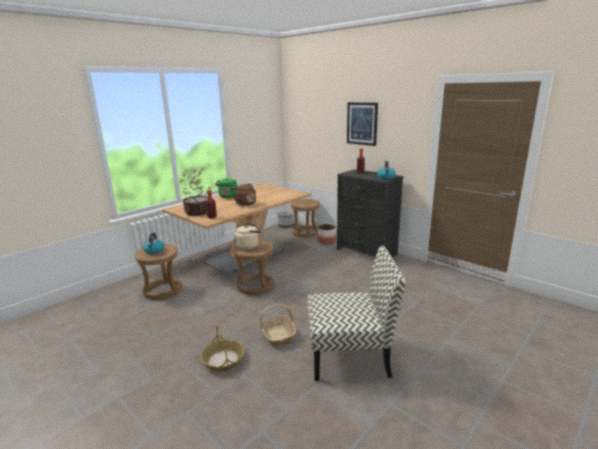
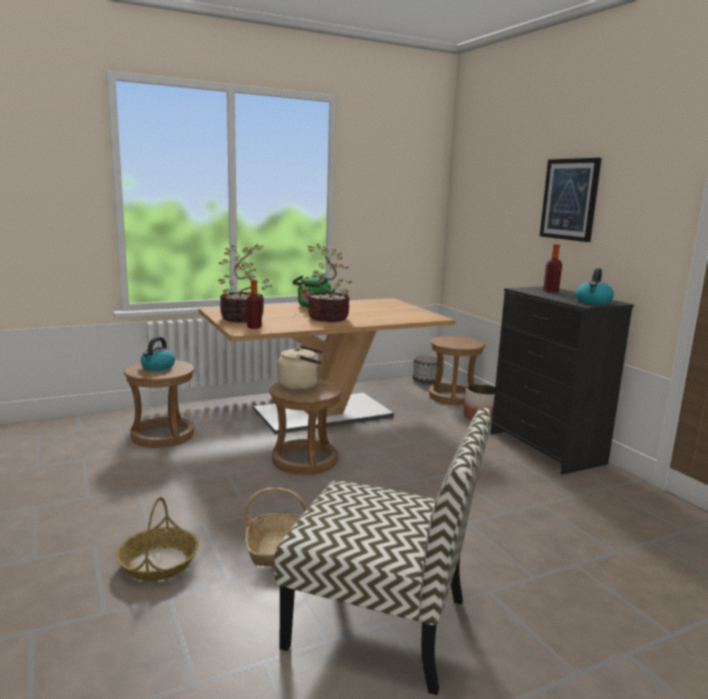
camera: 20 degrees right, 5 degrees down
(244, 203) = (326, 318): brown kettle -> potted plant

